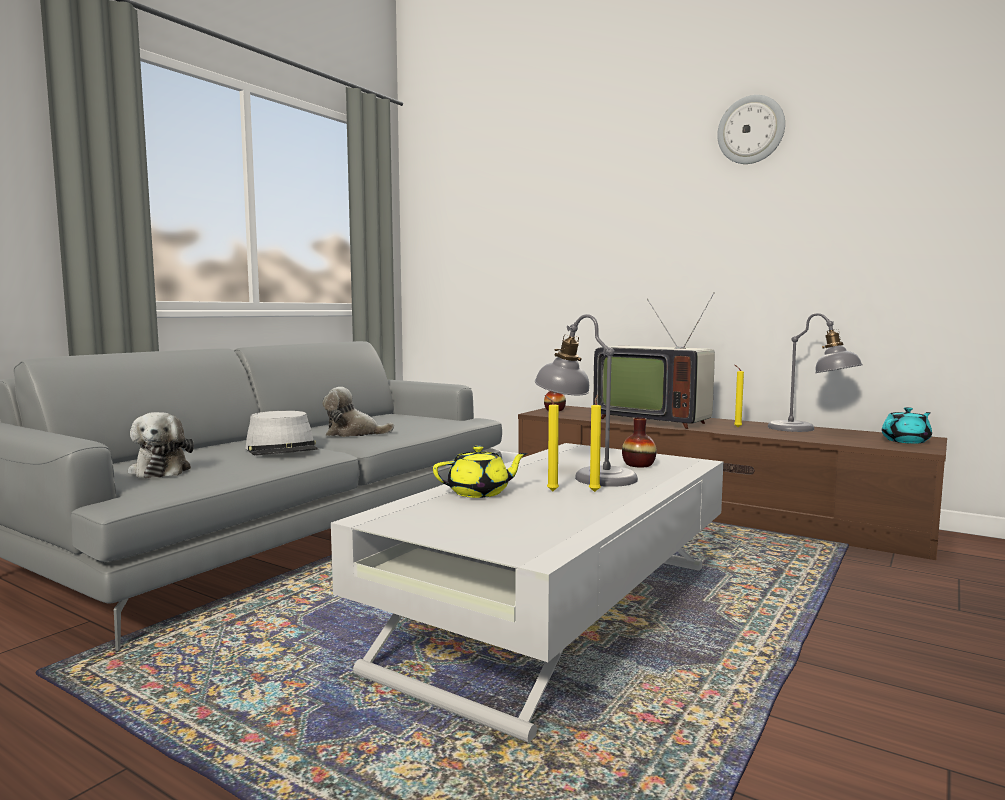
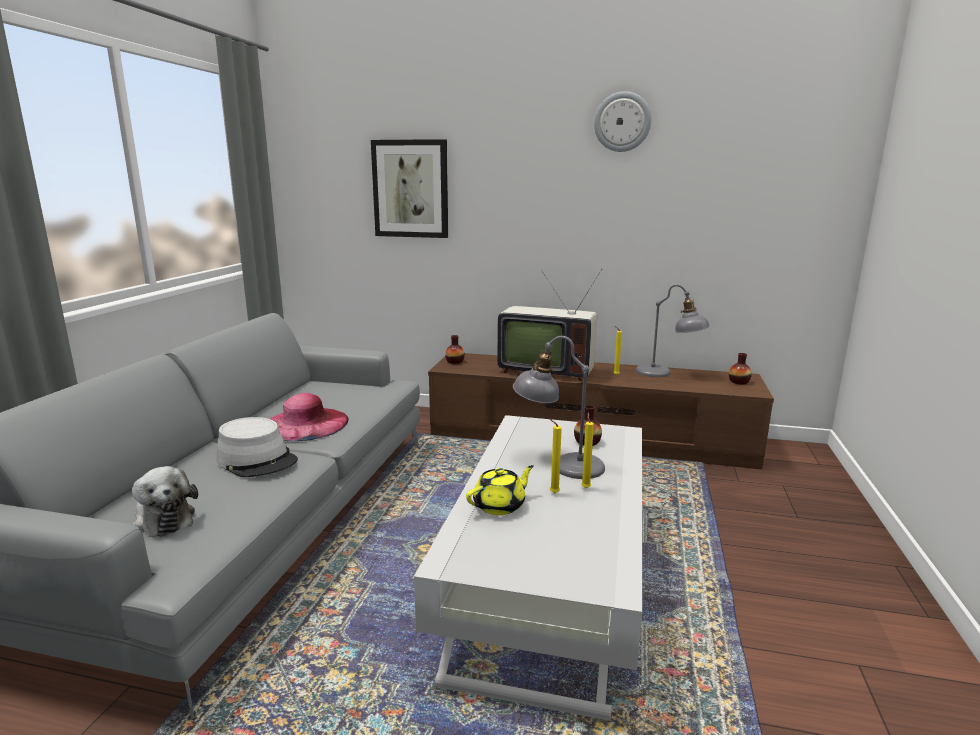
camera: 20 degrees left, 10 degrees up
(353, 433) = (305, 423): plush toy -> pink hat
(525, 227) = (410, 189): none -> picture
(906, 441) = (738, 382): turquoise teapot -> vase

